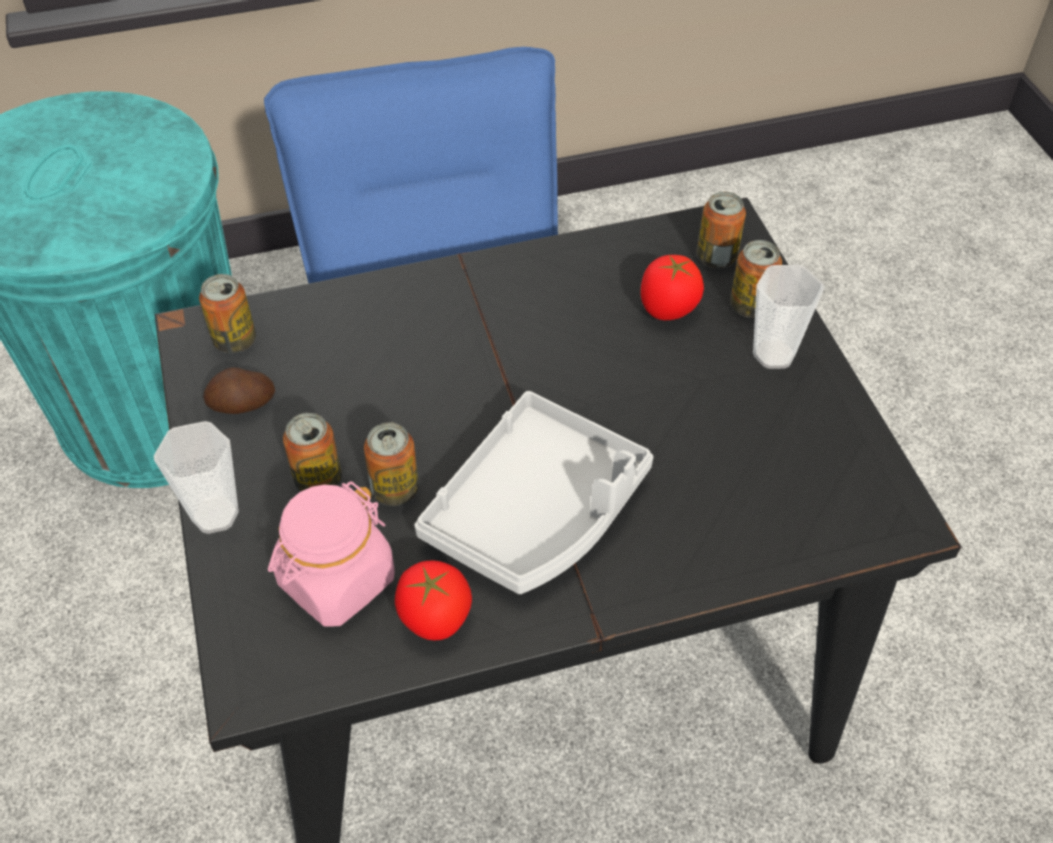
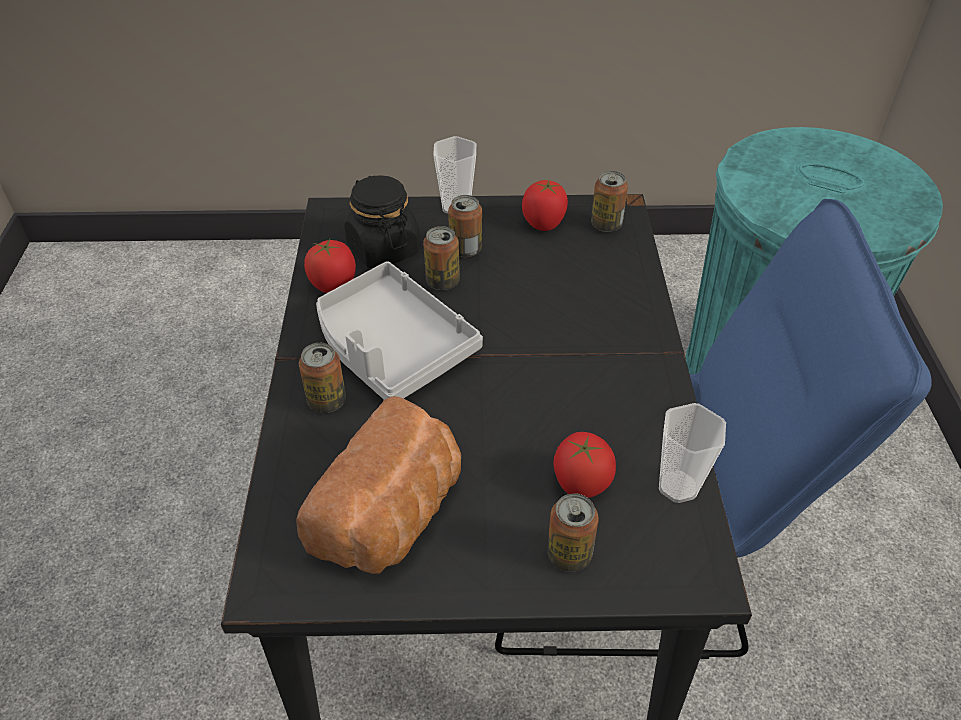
camera: 105 degrees right, 5 degrees down
(242, 405) = (543, 223): potato -> tomato
(336, 581) = (383, 249): pink jar -> black jar
(716, 257) = (648, 547): can -> can (327, 401)
(773, 354) = (497, 552): cup -> cup (678, 486)
(774, 441) = (394, 515): none -> bread

